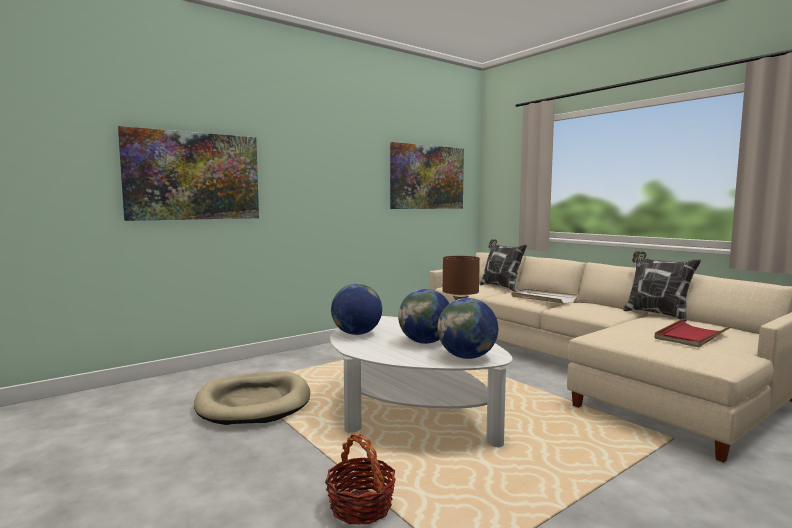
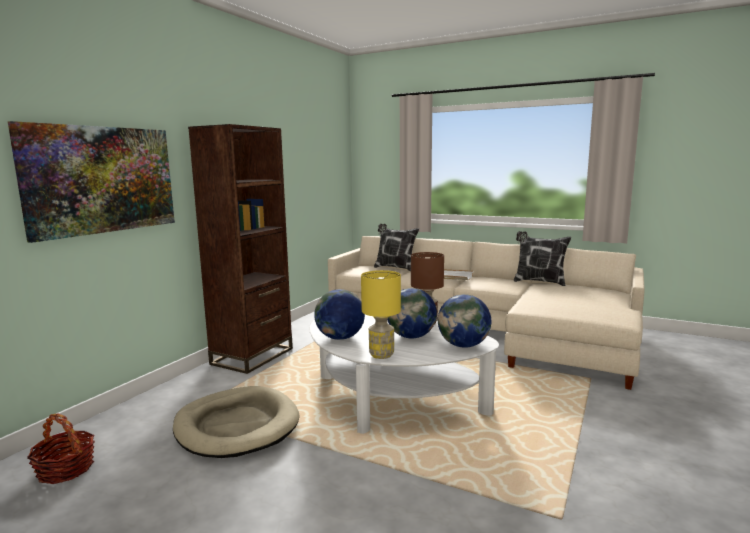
camera: 25 degrees left, 5 degrees up
(325, 352) = (252, 356): none -> brown bookcase
(361, 506) = (441, 496): basket -> basket (66, 469)
(371, 352) = (381, 355): none -> yellow table lamp
(427, 177) = (313, 164): picture -> none
(691, 336) = (585, 299): red tray -> none

